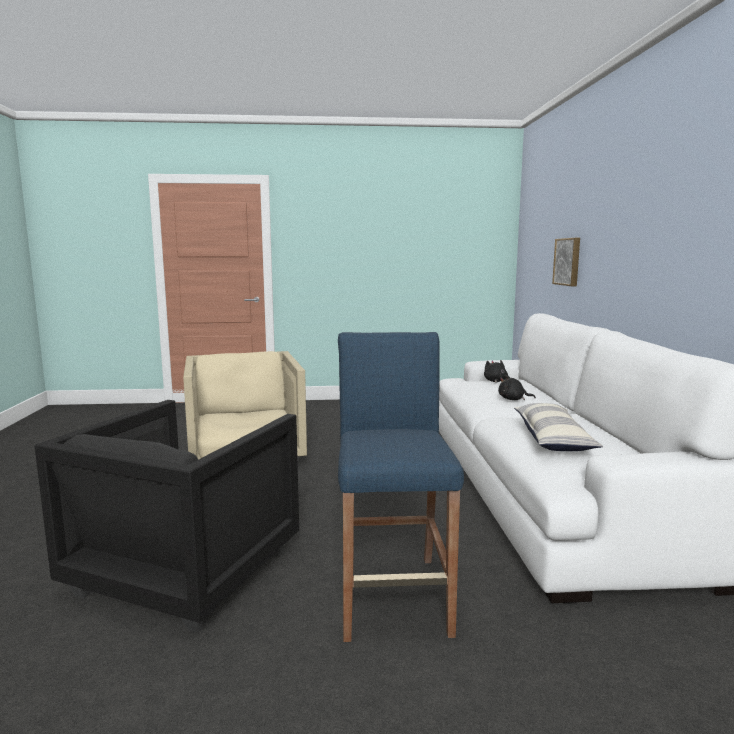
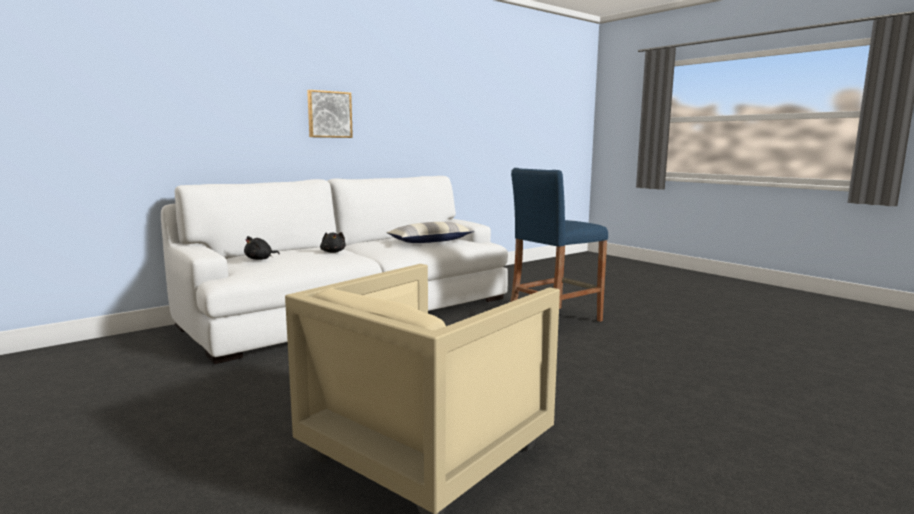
camera: 125 degrees left, 0 degrees up
(187, 570) = (646, 368): black armchair -> none
(568, 261) = (165, 124): picture -> picture (329, 114)

